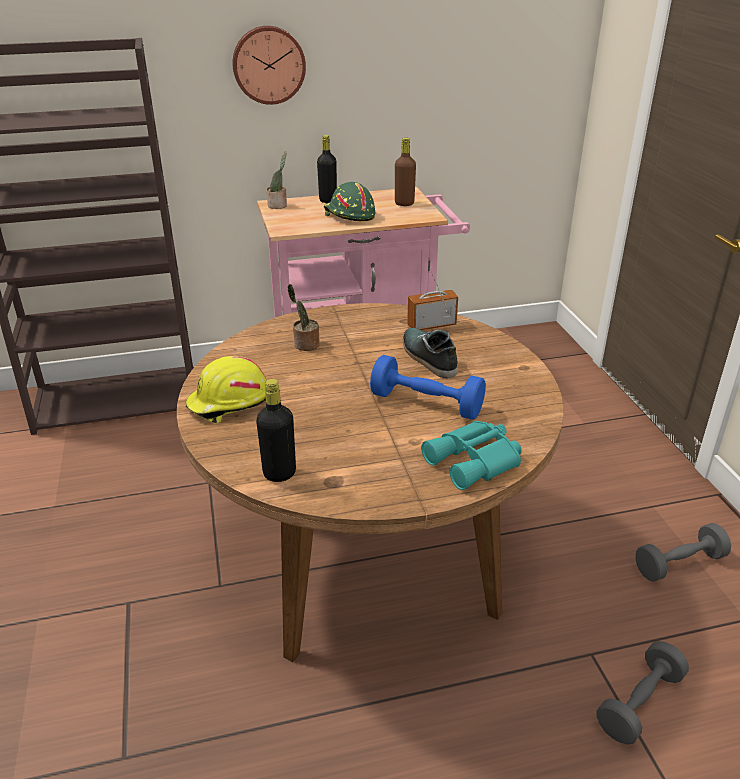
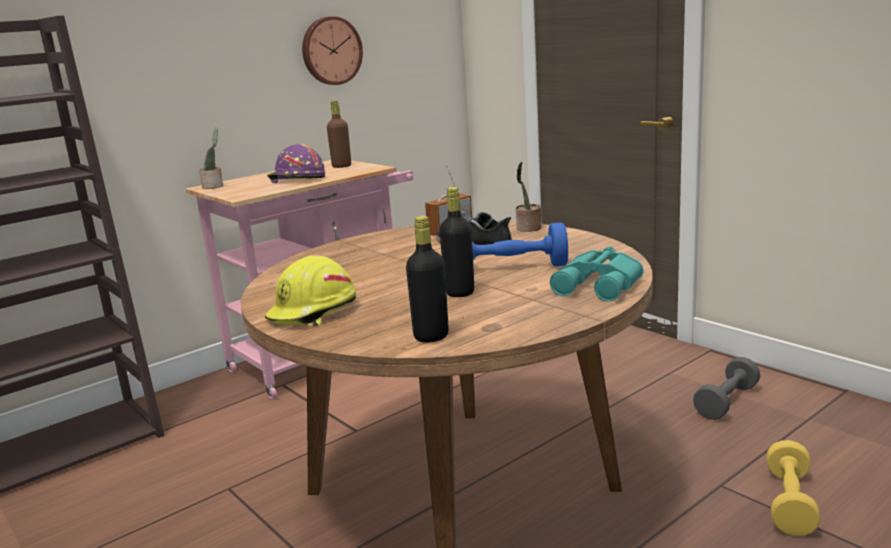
camera: 25 degrees left, 15 degrees down
(268, 65) = (181, 45): wall clock -> wall clock (331, 51)
(305, 345) = (344, 265): potted plant -> potted plant (528, 229)
(328, 200) = (262, 176): black bottle -> black bottle (459, 293)
(349, 215) = (297, 179): green hard hat -> purple hard hat
(639, 703) = (790, 503): grey dumbbell -> yellow dumbbell

